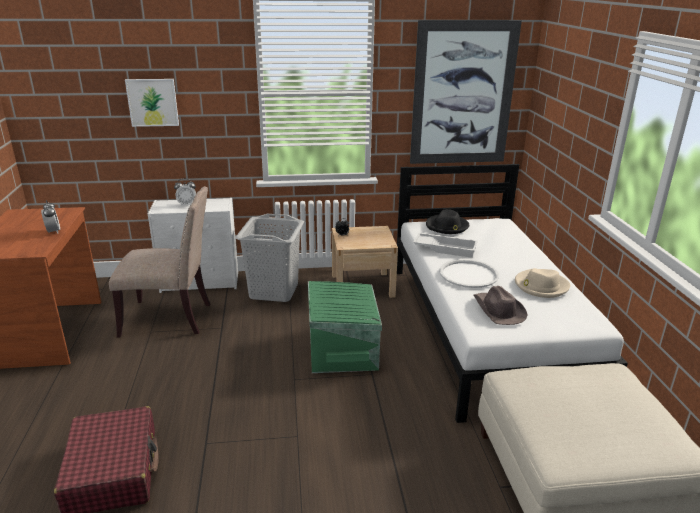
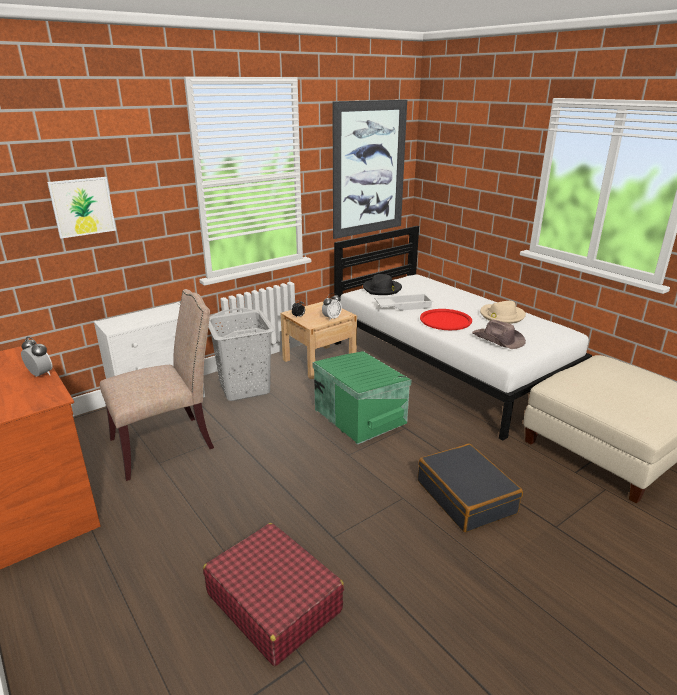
camera: 30 degrees left, 0 degrees up
(187, 204) = (139, 318): alarm clock -> alarm clock (331, 318)
(355, 460) = (466, 497): none -> black suitcase
(468, 274) = (445, 320): white tray -> red tray

